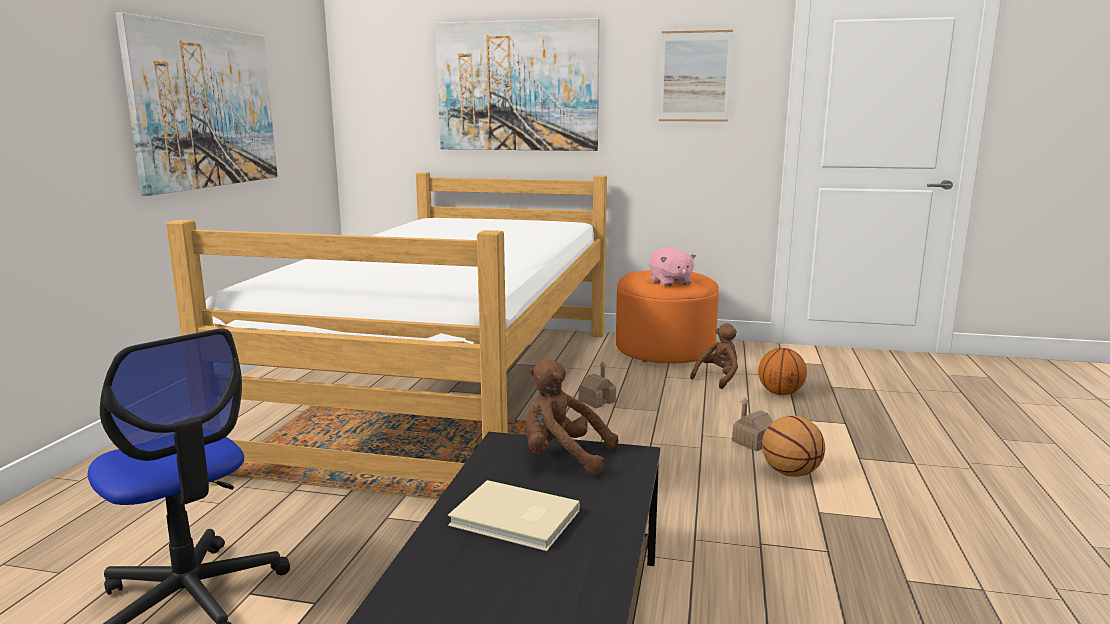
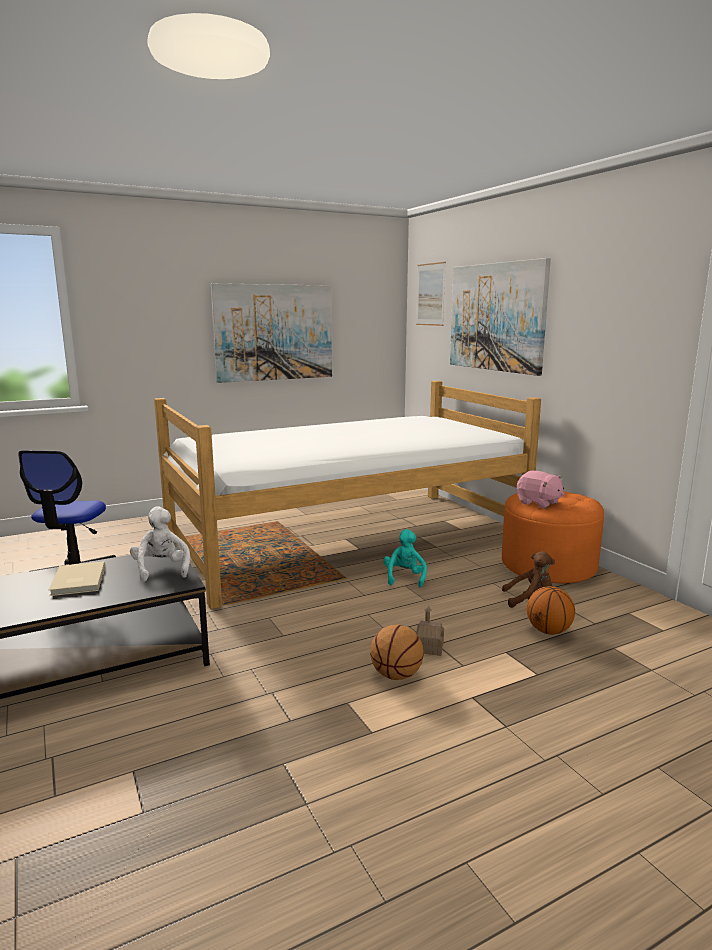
camera: 50 degrees right, 0 degrees up
(563, 457) = (161, 569): brown plush toy -> white plush toy
(597, 401) = (404, 578): toy house -> turquoise plush toy
(670, 282) = (538, 503): pink plush toy -> pink plush toy turned 75 degrees counterclockwise
(694, 76) = (617, 310): picture -> picture (430, 294)

